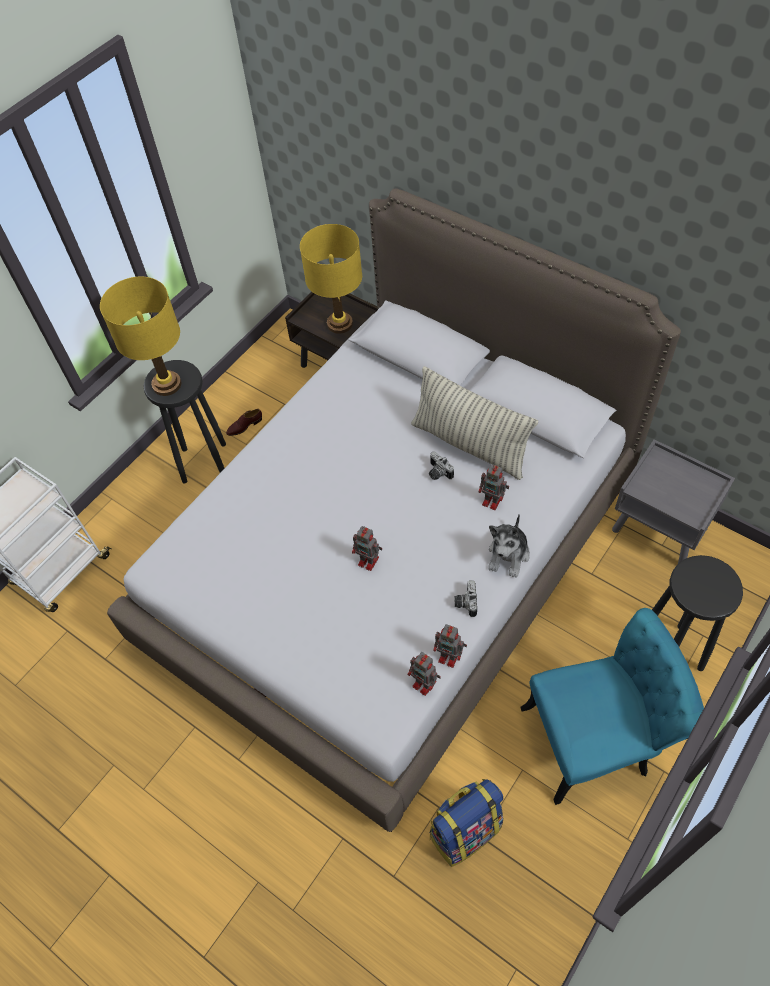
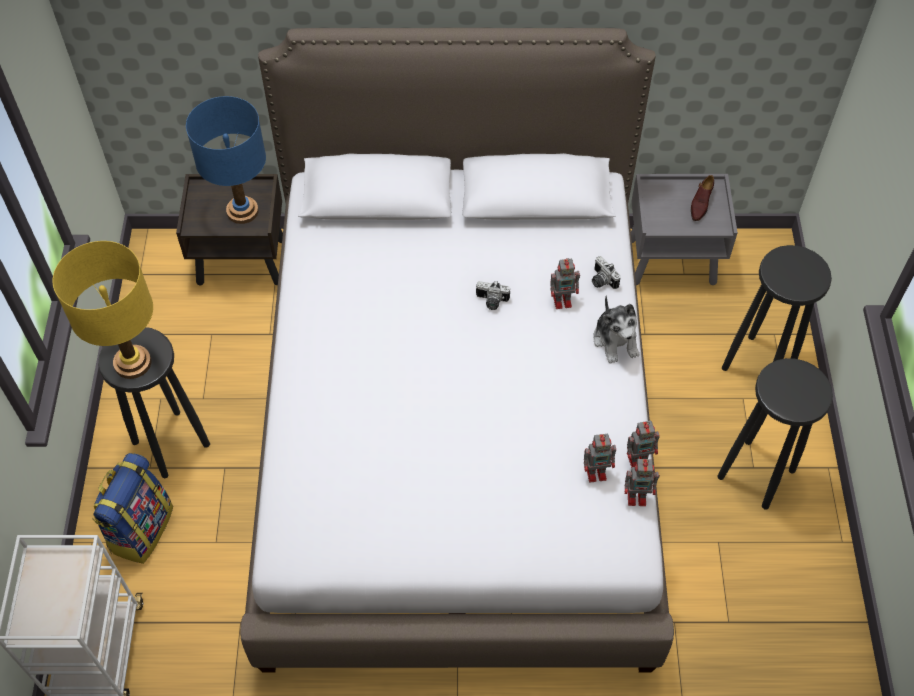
camera: 40 degrees left, 0 degrees up
(244, 426) = (185, 380): brown shoe -> brown shoe (700, 204)
(339, 324) = (242, 211): yellow table lamp -> blue table lamp
(369, 561) = (496, 419): toy robot -> toy robot (597, 472)
(465, 602) = (613, 404): camera -> camera (601, 280)
(465, 830) = (711, 626): backpack -> backpack (140, 528)
(470, 444) = (499, 259): pillow -> none
(597, 738) = (757, 474): turquoise chair -> black stool

